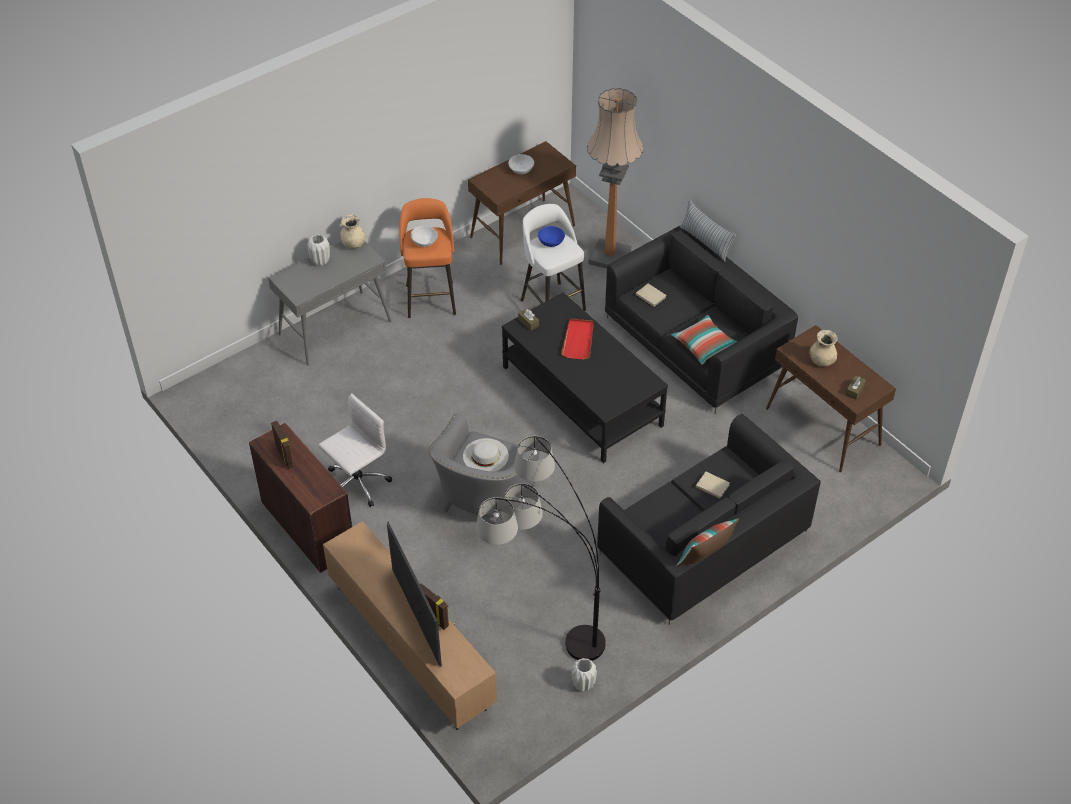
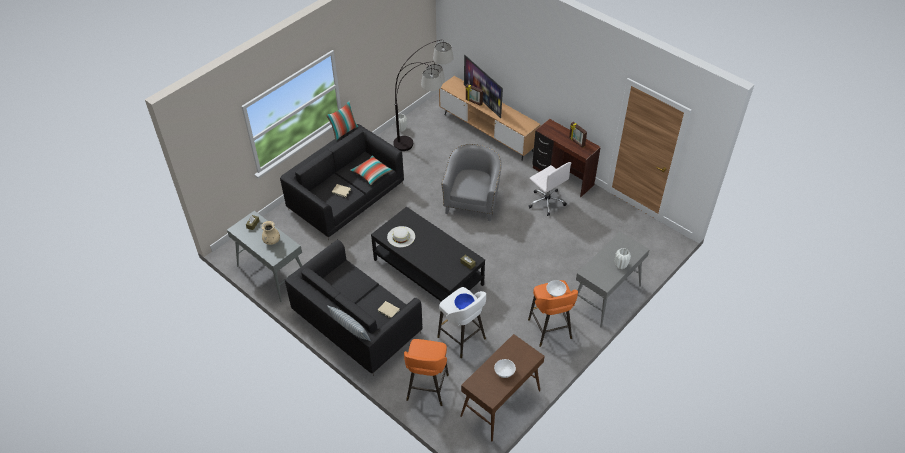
camera: 170 degrees right, 0 degrees up
(353, 244) = (604, 283): beige vase -> none
(357, 483) = (546, 201): white office chair -> white office chair turned 75 degrees counterclockwise
(485, 456) = (472, 185): white hat -> white hat (401, 236)
(578, 340) = (432, 256): red tray -> none
(610, 257) = (427, 389): floor lamp -> orange stool
(704, 346) = (349, 278): pillow -> pillow (371, 174)
(823, 427) = (272, 273): brown console table -> grey console table

